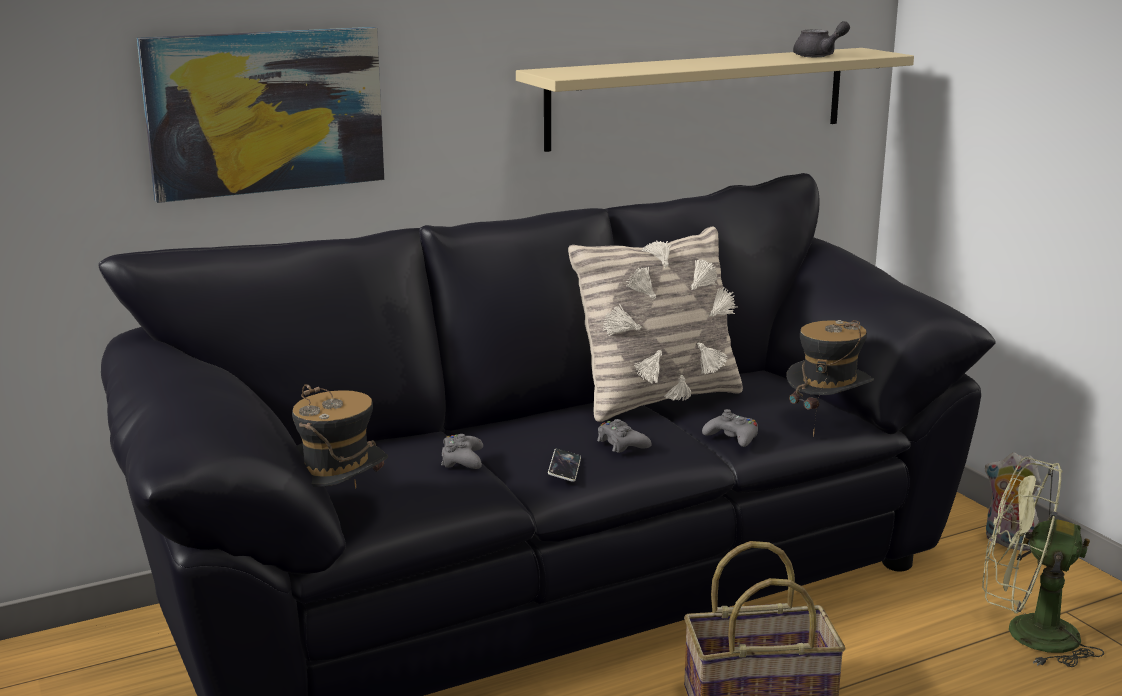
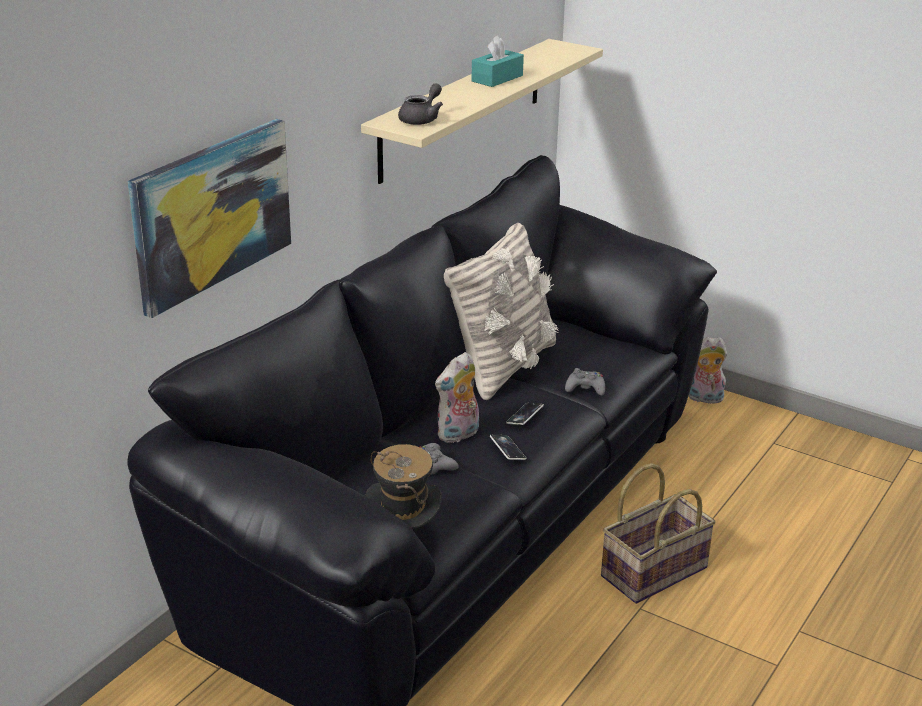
camera: 30 degrees left, 10 degrees up
(527, 444) = (458, 435): none -> plush toy
(621, 444) = (524, 416): grey game controller -> phone
(735, 60) = (497, 78): none -> turquoise tissue box
(820, 55) = (543, 60): grey teapot -> grey teapot (422, 119)
(826, 421) = (627, 356): hat -> none
(1026, 634) = (764, 467): green fan -> none

